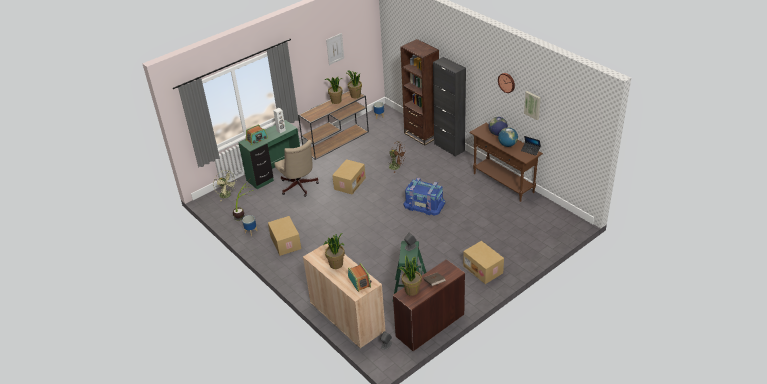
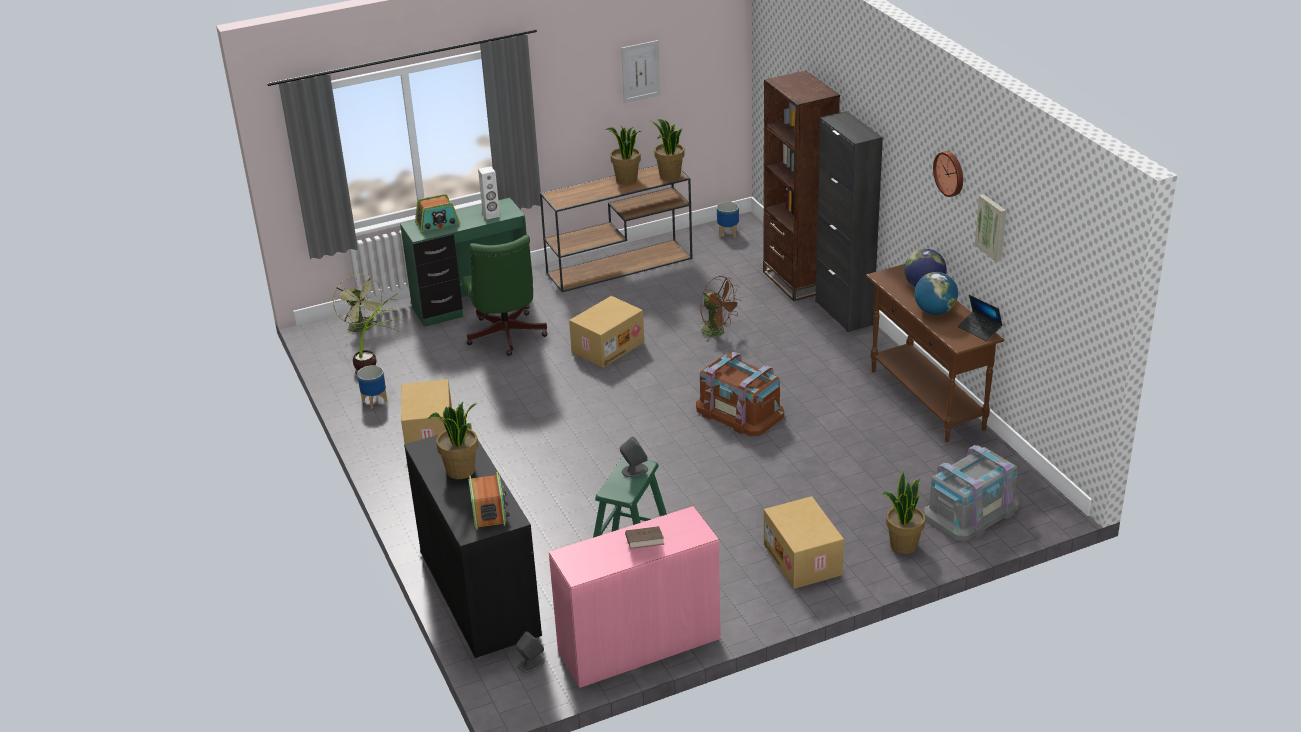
camera: 15 degrees right, 5 degrees down
(299, 187) = (506, 337): beige office chair -> green office chair
(347, 317) = (479, 594): beige cabinet -> black cabinet
(411, 290) = (590, 551): potted plant -> potted plant (903, 545)
(424, 204) = (740, 411): blue storage box -> brown storage box
(429, 325) = (638, 644): brown desk -> pink desk
(544, 232) = (971, 511): none -> grey storage box

